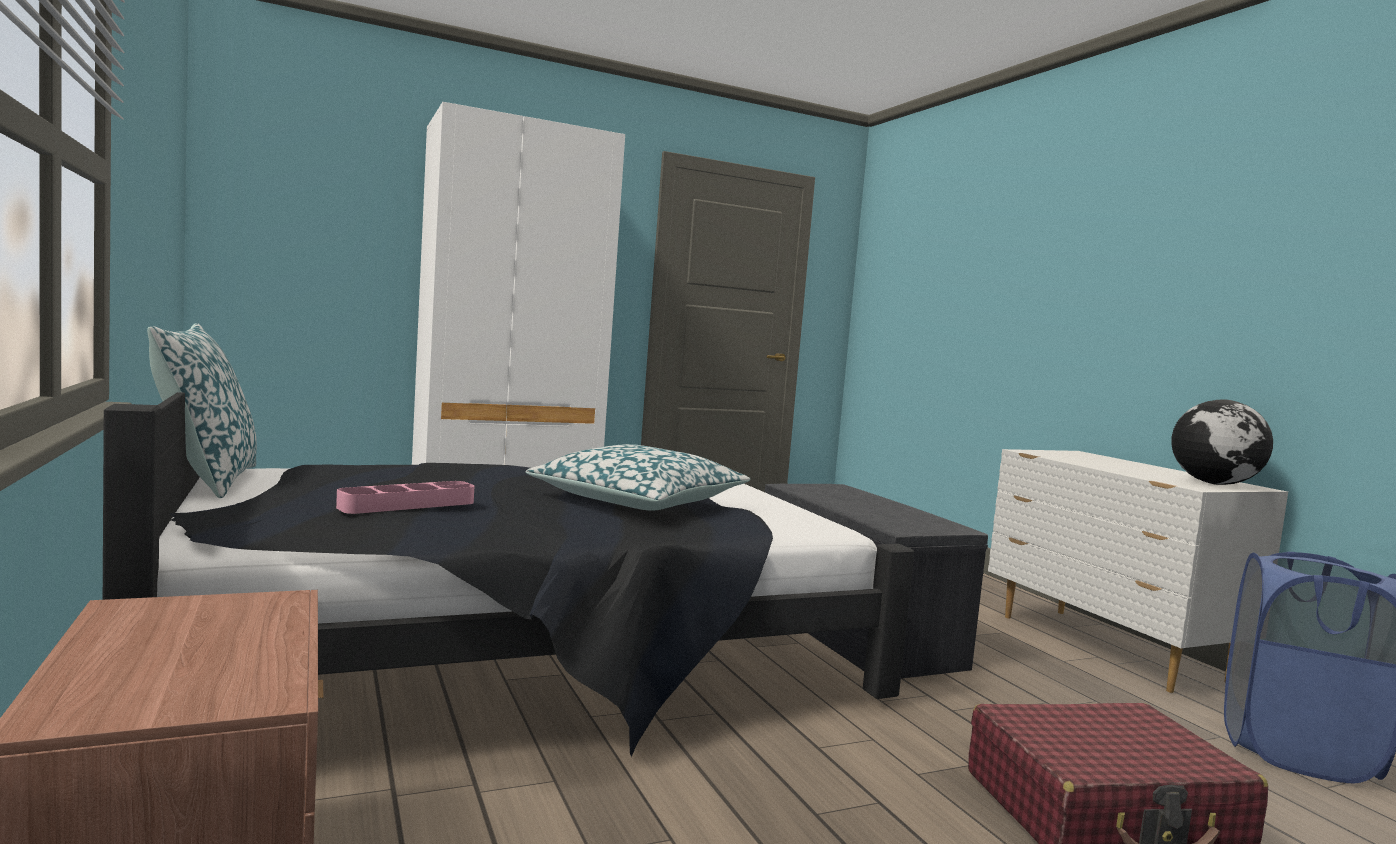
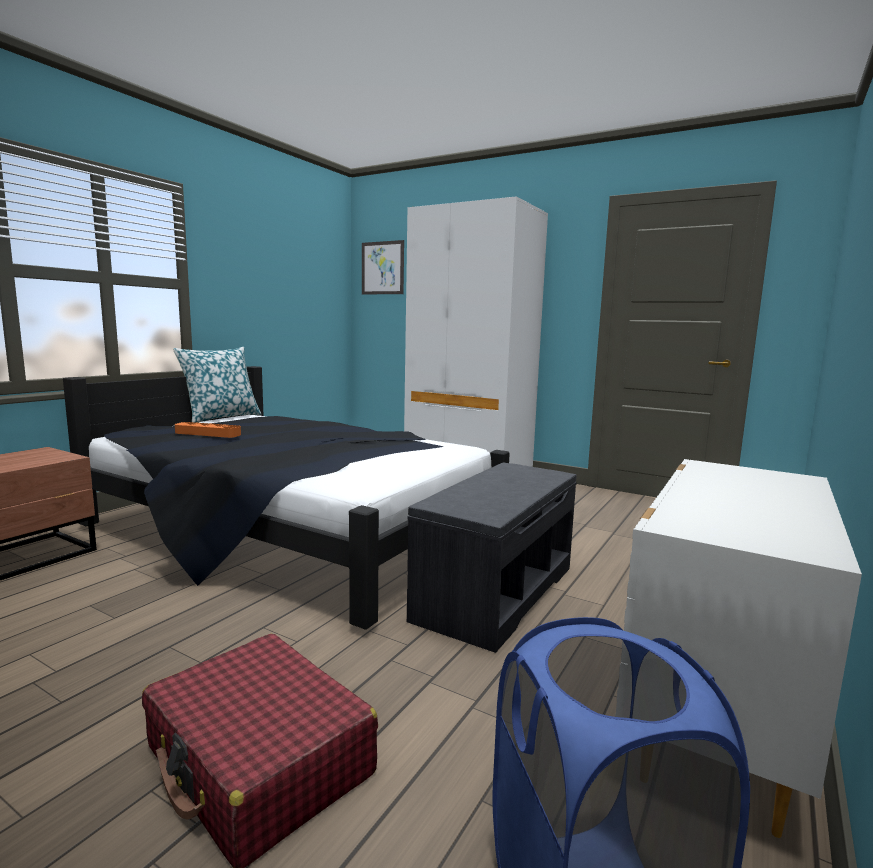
camera: 55 degrees right, 5 degrees up
(276, 178) = (382, 268): none -> picture
(407, 505) = (208, 434): pink tray -> orange tray
(638, 500) = (312, 450): pillow -> none
(1216, 484) = (749, 533): globe -> none

